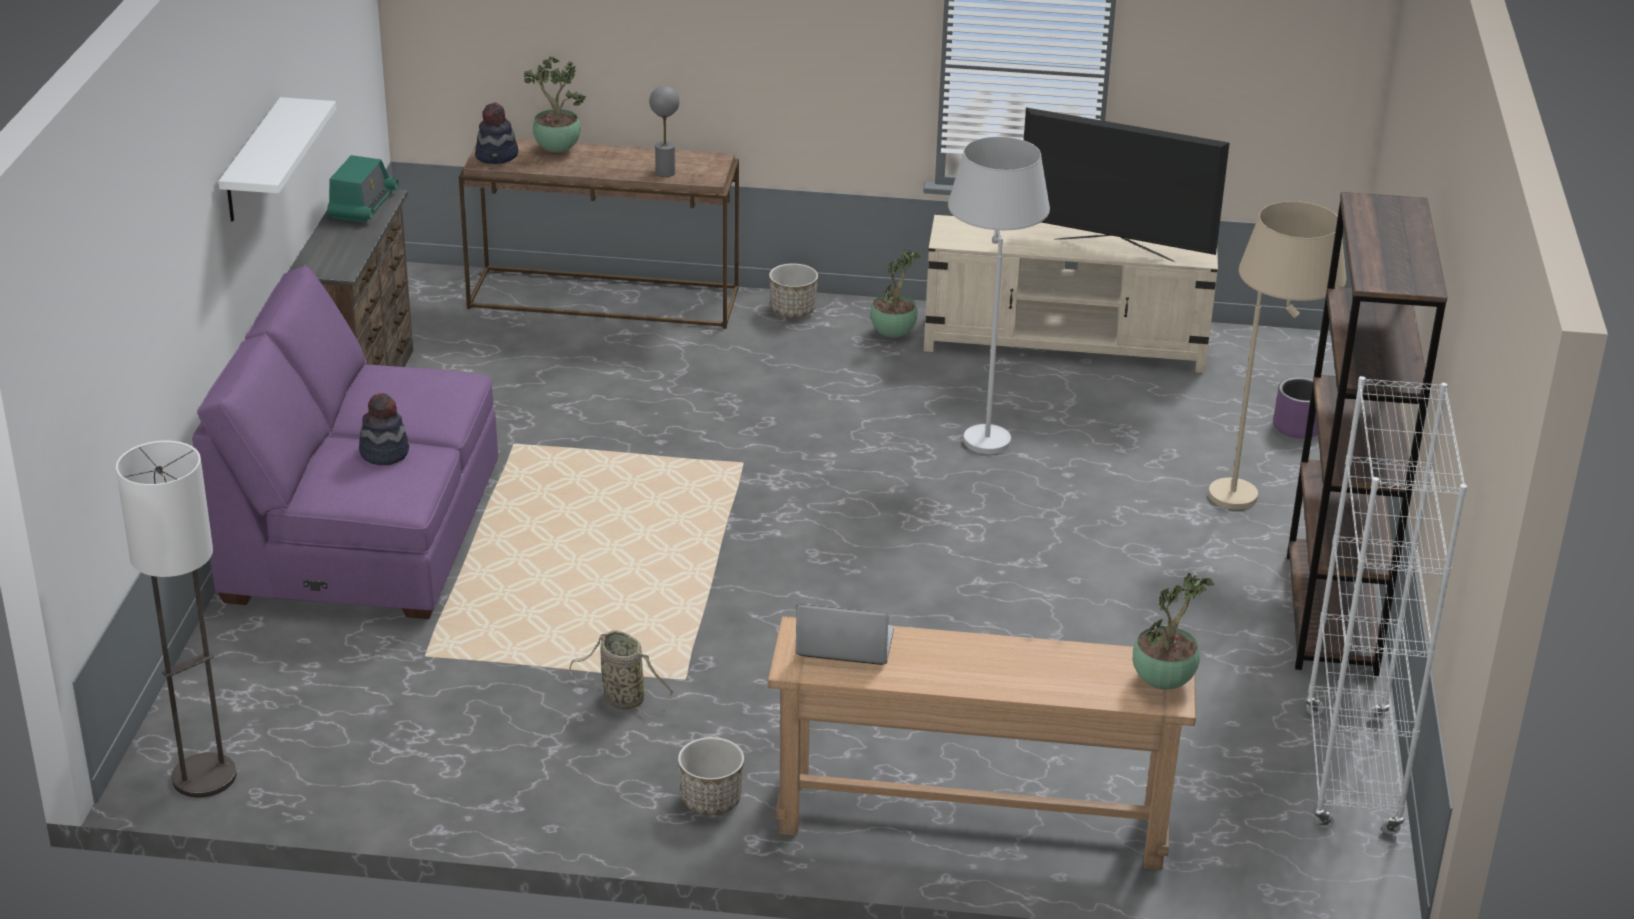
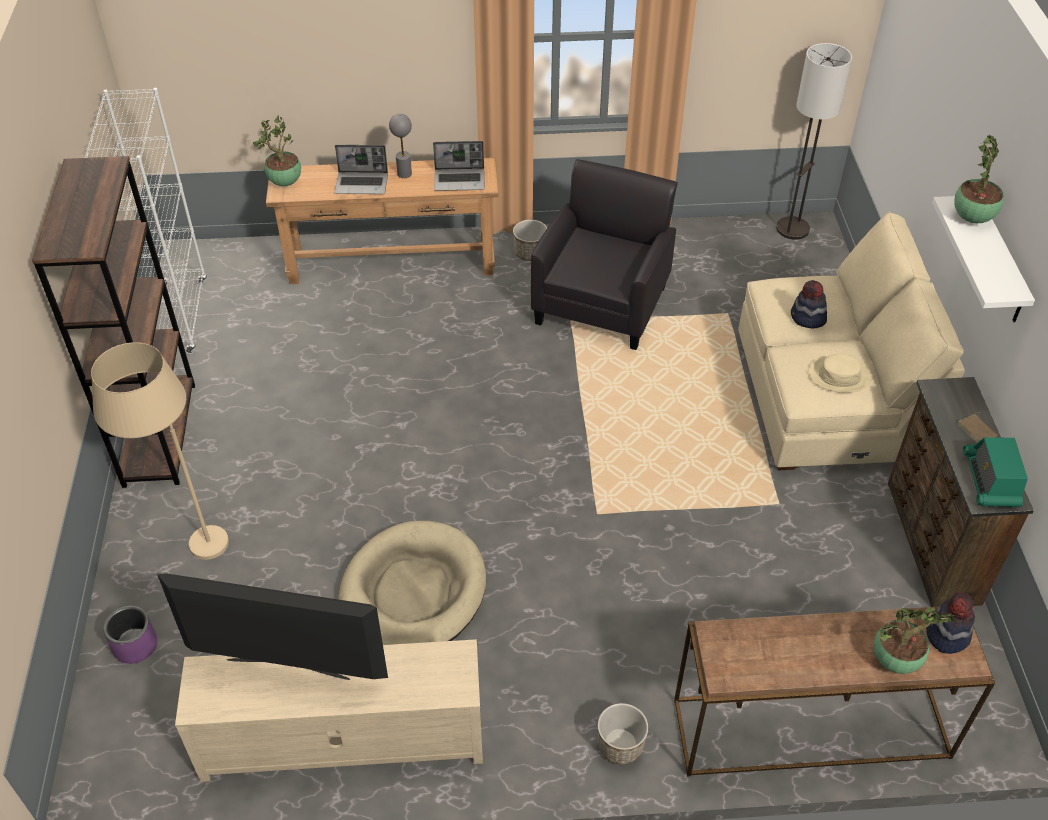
camera: 170 degrees right, 15 degrees up
(333, 237) = (977, 430): none -> brown book
(364, 534) = (826, 398): purple sofa -> beige sofa
(399, 388) = (839, 375): none -> beige hat
(621, 698) = (602, 304): basket -> black armchair
(665, 172) = (762, 636): grey table lamp -> grey table lamp (404, 174)
(893, 333) = (513, 724): potted plant -> potted plant (972, 219)
(983, 427) = (412, 593): white floor lamp -> beige dog bed
(1021, 661) = (362, 184): none -> laptop

